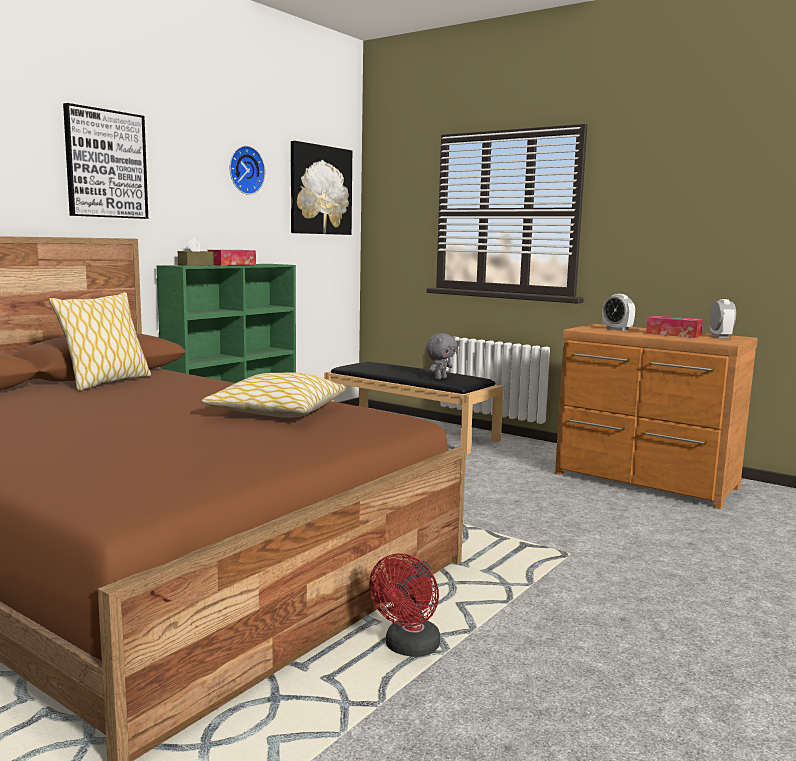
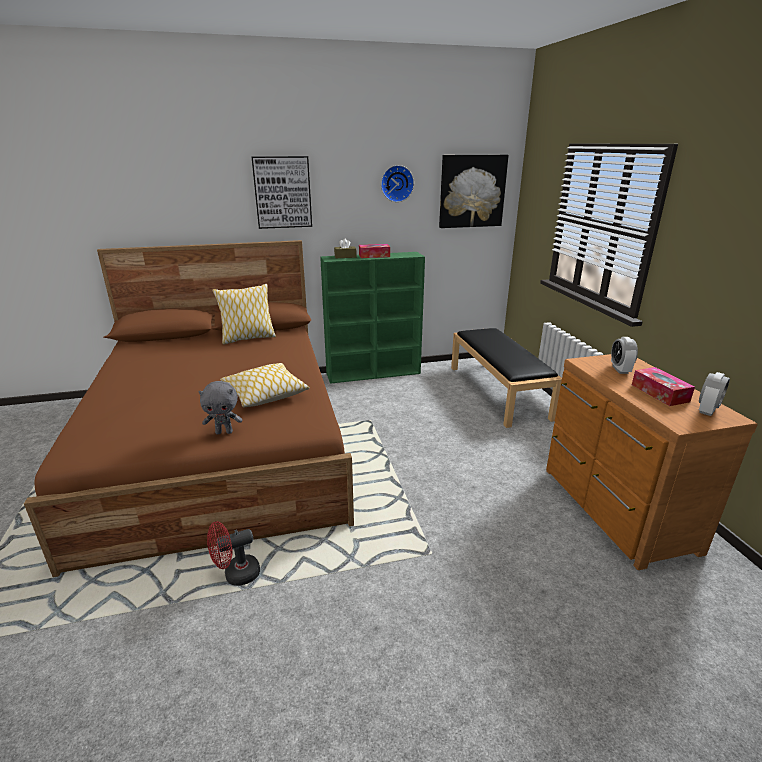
camera: 40 degrees right, 15 degrees up
(440, 378) = (510, 362): grey plush toy -> grey plush toy (224, 432)

